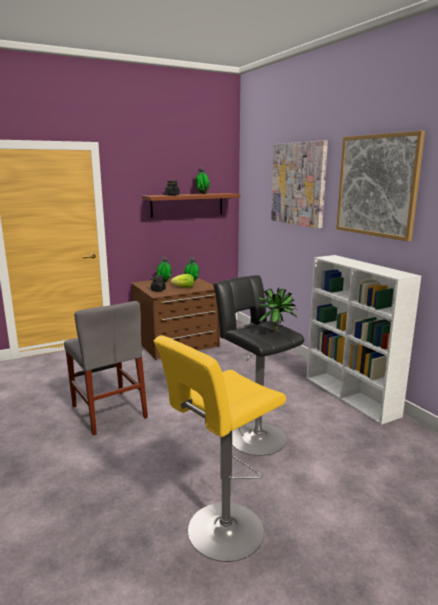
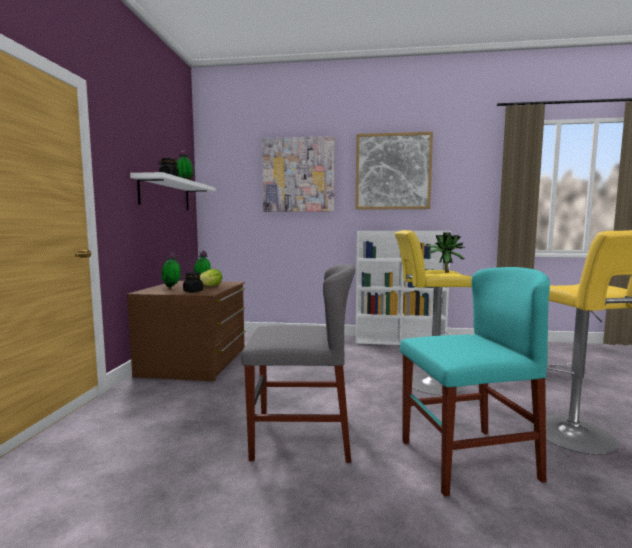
camera: 55 degrees left, 10 degrees down
(129, 477) = (467, 459): none -> turquoise chair
(187, 204) = (165, 194): brown shelf -> white shelf
(254, 436) = (429, 383): black stool -> yellow stool

